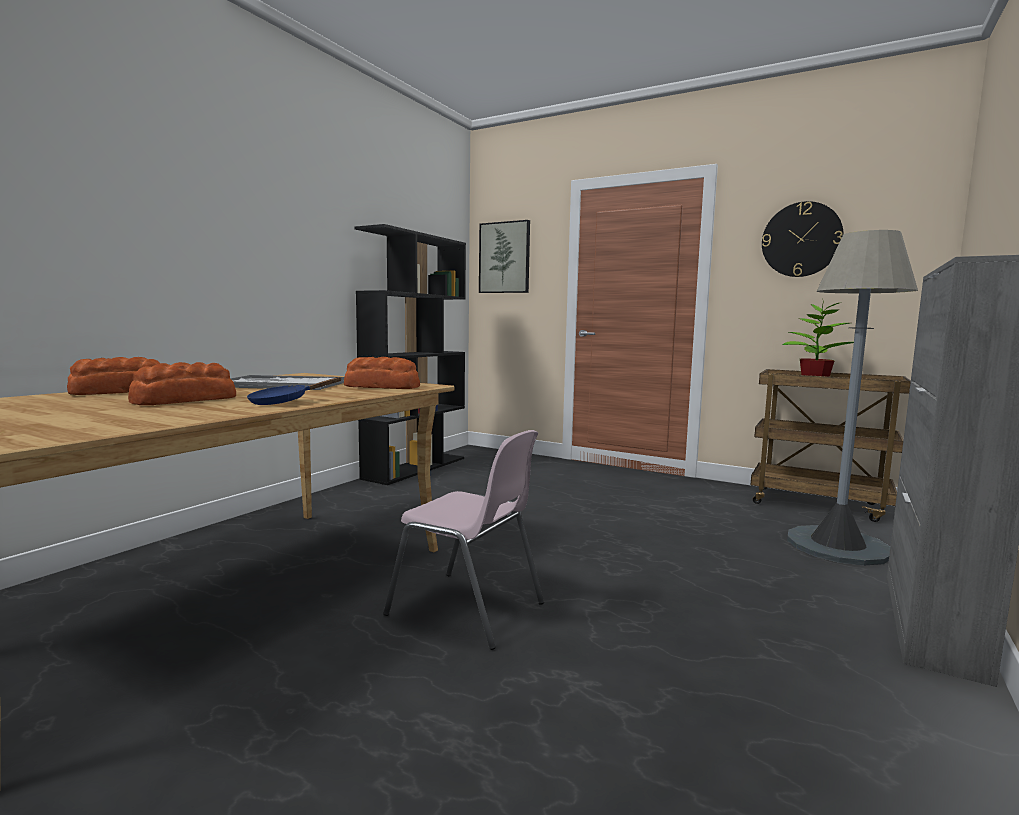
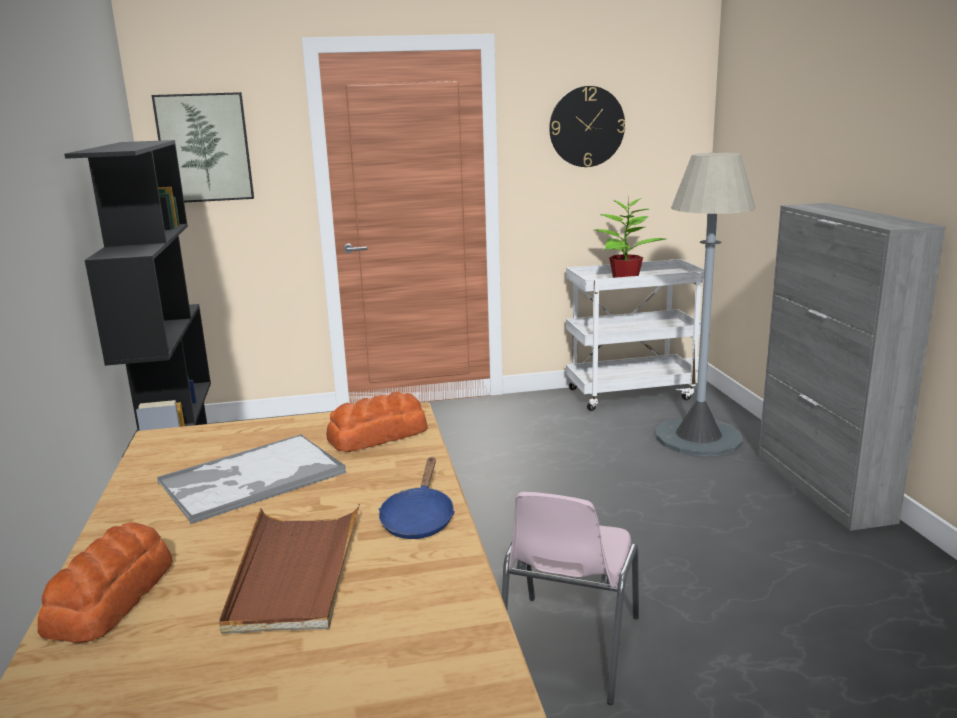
camera: 40 degrees left, 10 degrees up
(183, 400) = (295, 572): bread -> brown tray
(468, 609) = (567, 648): pink chair -> pink chair turned 120 degrees clockwise
(819, 504) = (632, 393): brown cart -> white cart

